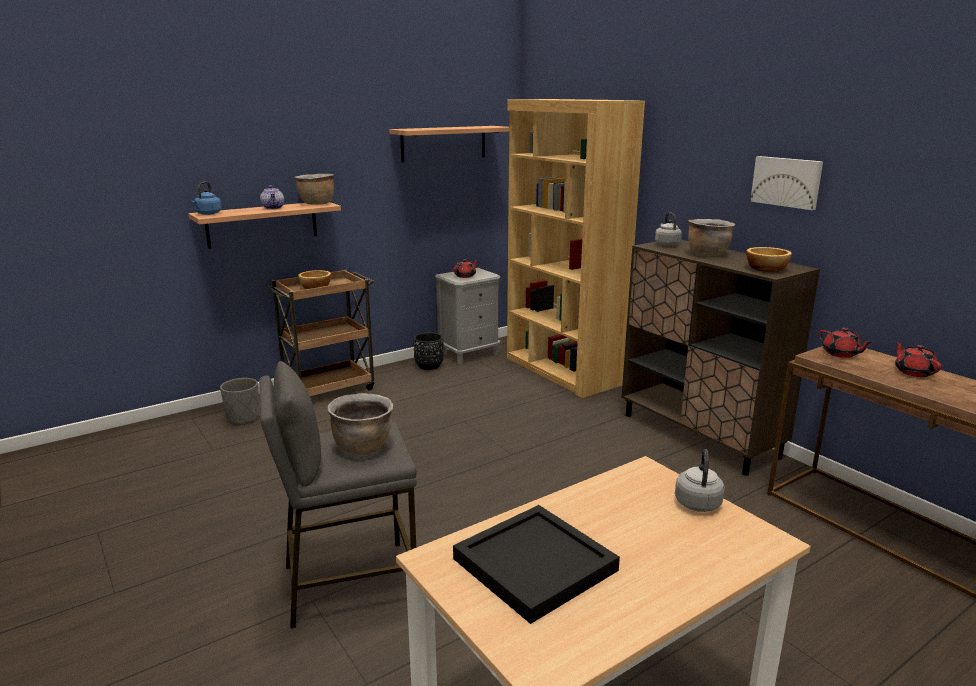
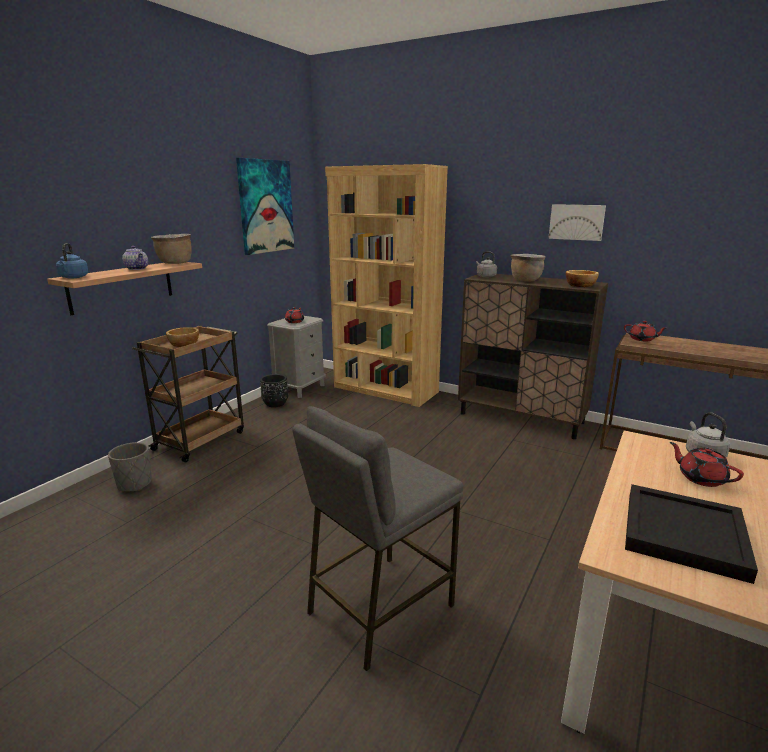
camera: 25 degrees left, 0 degrees up
(363, 447) = (401, 475): brown cooking pot -> none
(444, 143) = (266, 206): shelf -> picture
(913, 372) = (695, 344): red teapot -> red teapot (701, 478)

